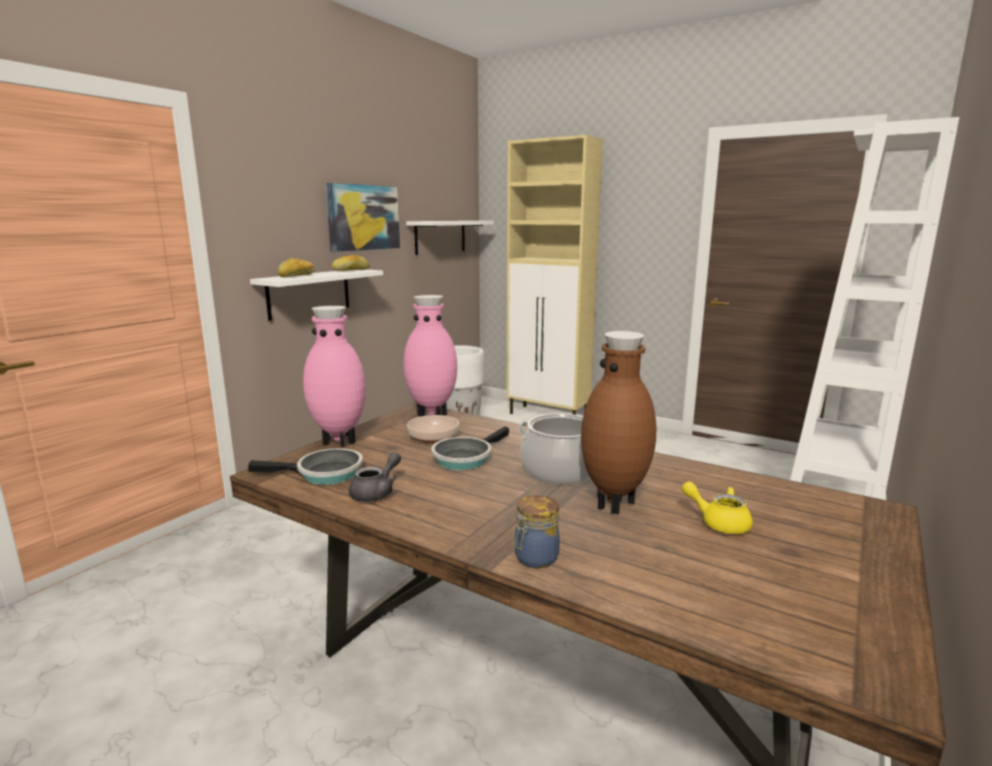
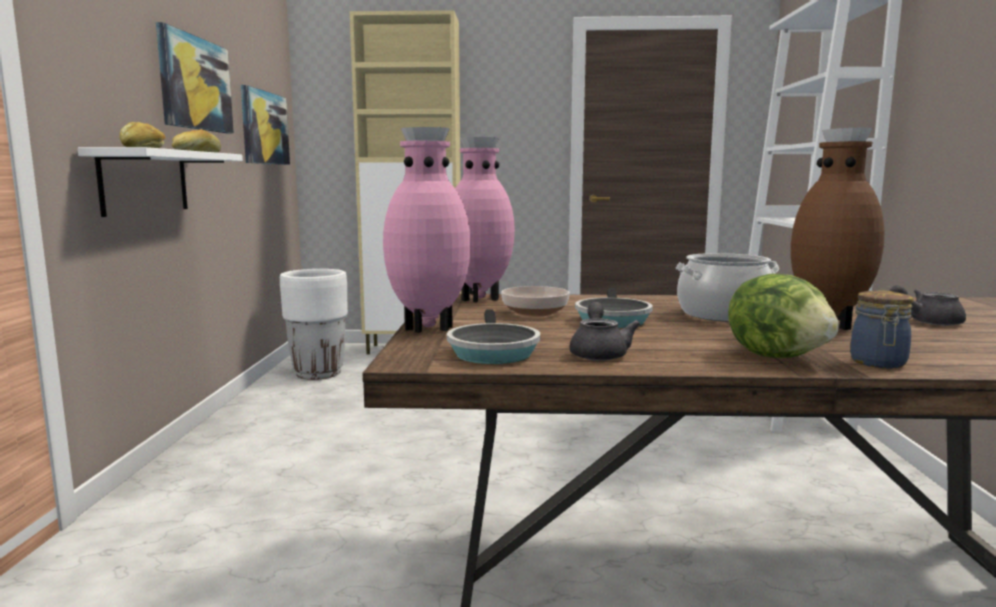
camera: 30 degrees left, 5 degrees down
(324, 474) = (492, 351): frying pan -> frying pan turned 120 degrees clockwise
(440, 237) = (264, 128): white shelf -> picture
(482, 529) = (779, 356): none -> lettuce
(718, 522) = (927, 322): yellow teapot -> grey teapot

